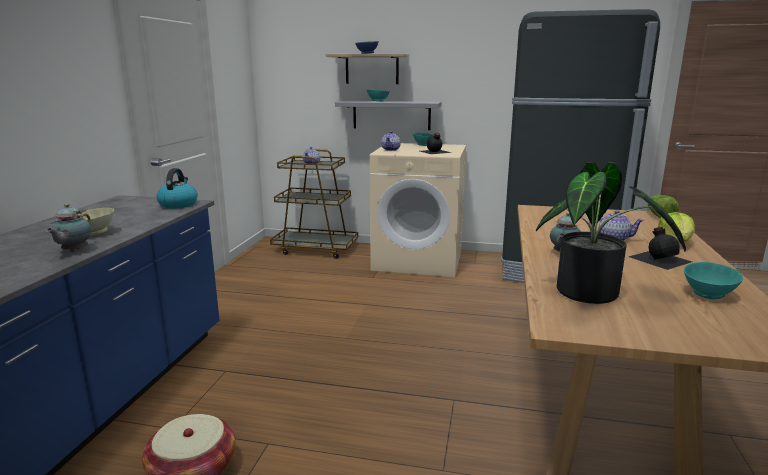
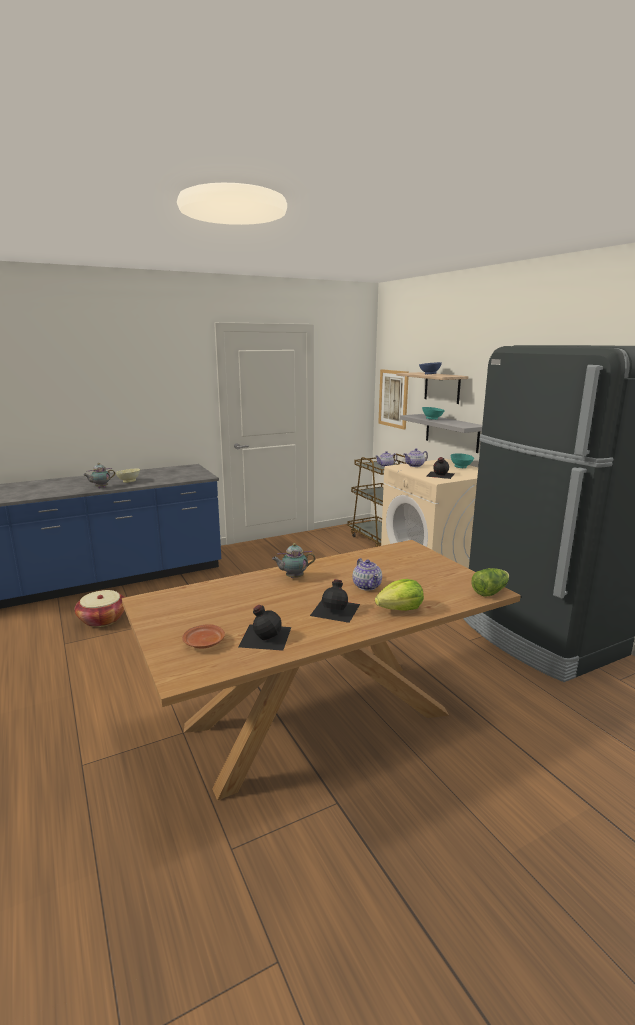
camera: 50 degrees right, 0 degrees up
(178, 204) = (198, 475): kettle -> none
(292, 88) = (393, 398): none -> picture
(593, 295) = (213, 600): potted plant -> none
(707, 294) = (265, 636): turquoise bowl -> black bottle
(712, 322) = (204, 643): none -> brown plate

